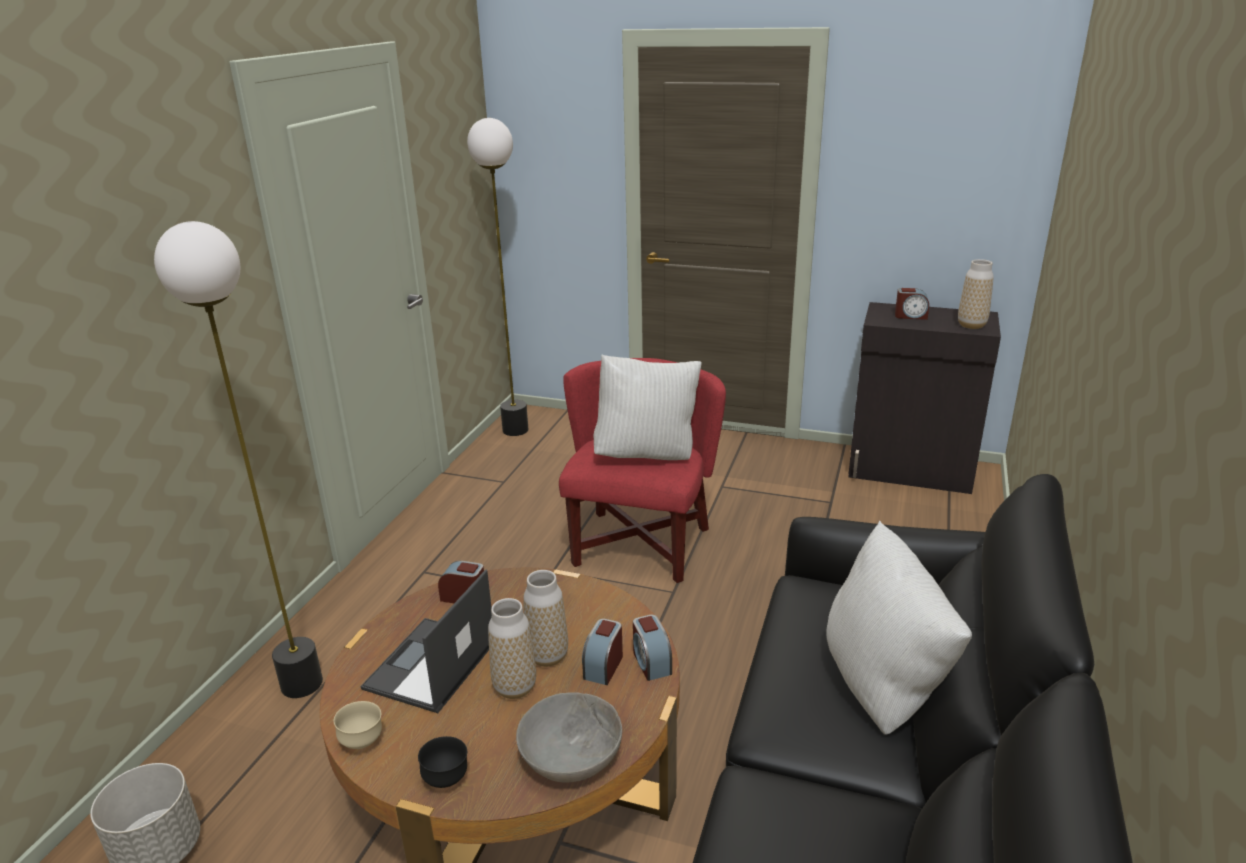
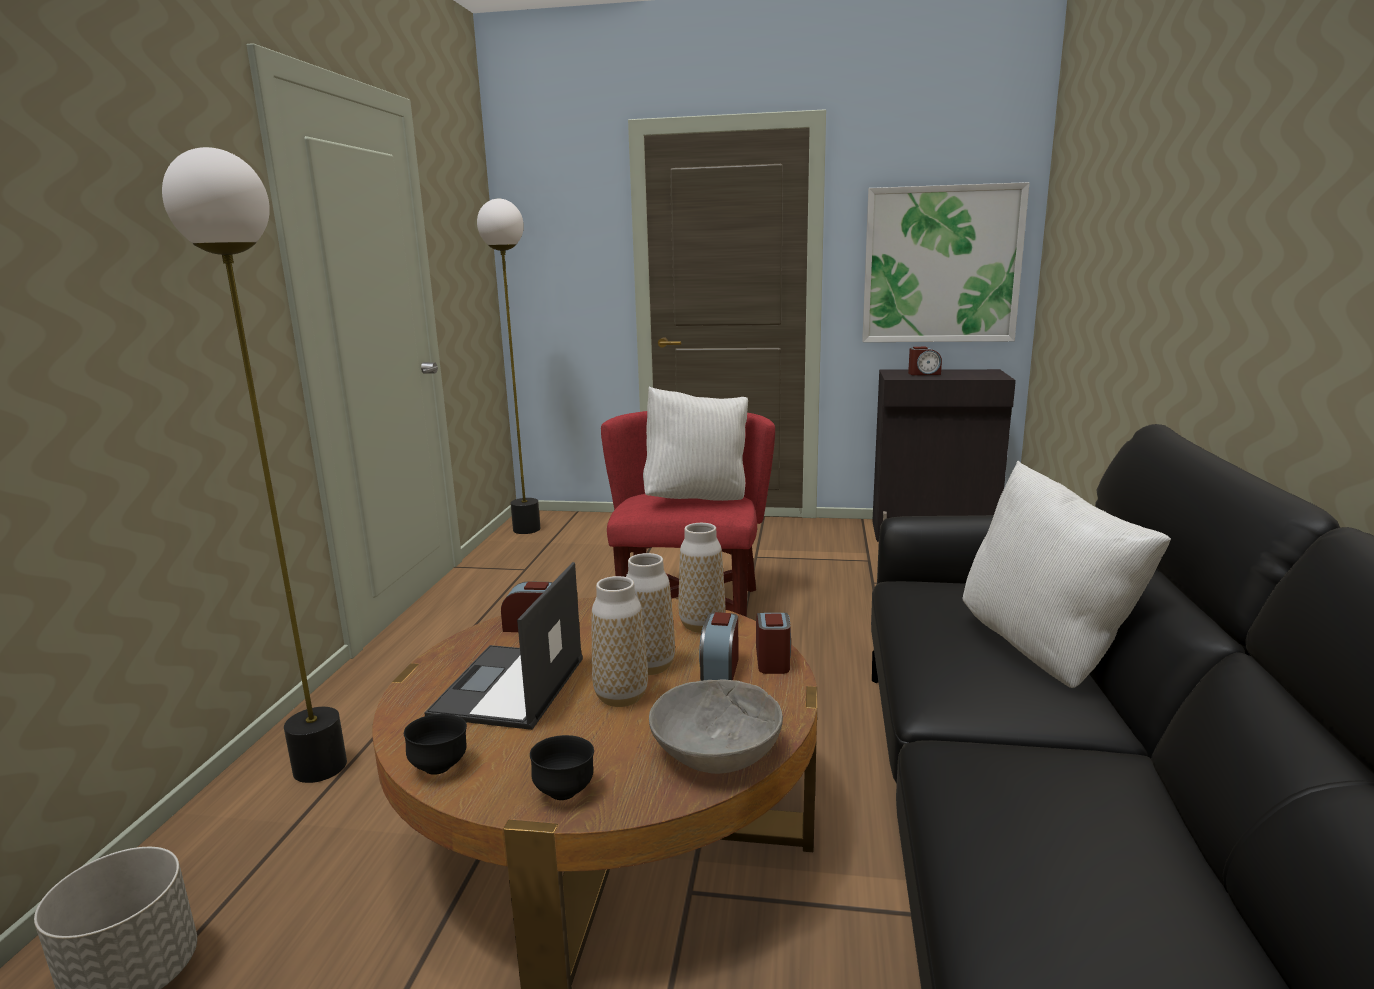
camera: 10 degrees left, 10 degrees down
(362, 742) = (440, 767): beige bowl -> black bowl
(651, 662) = (773, 660): alarm clock -> alarm clock turned 150 degrees counterclockwise
(943, 199) = (941, 265): none -> picture
(971, 325) = (983, 375): vase -> vase (702, 625)

